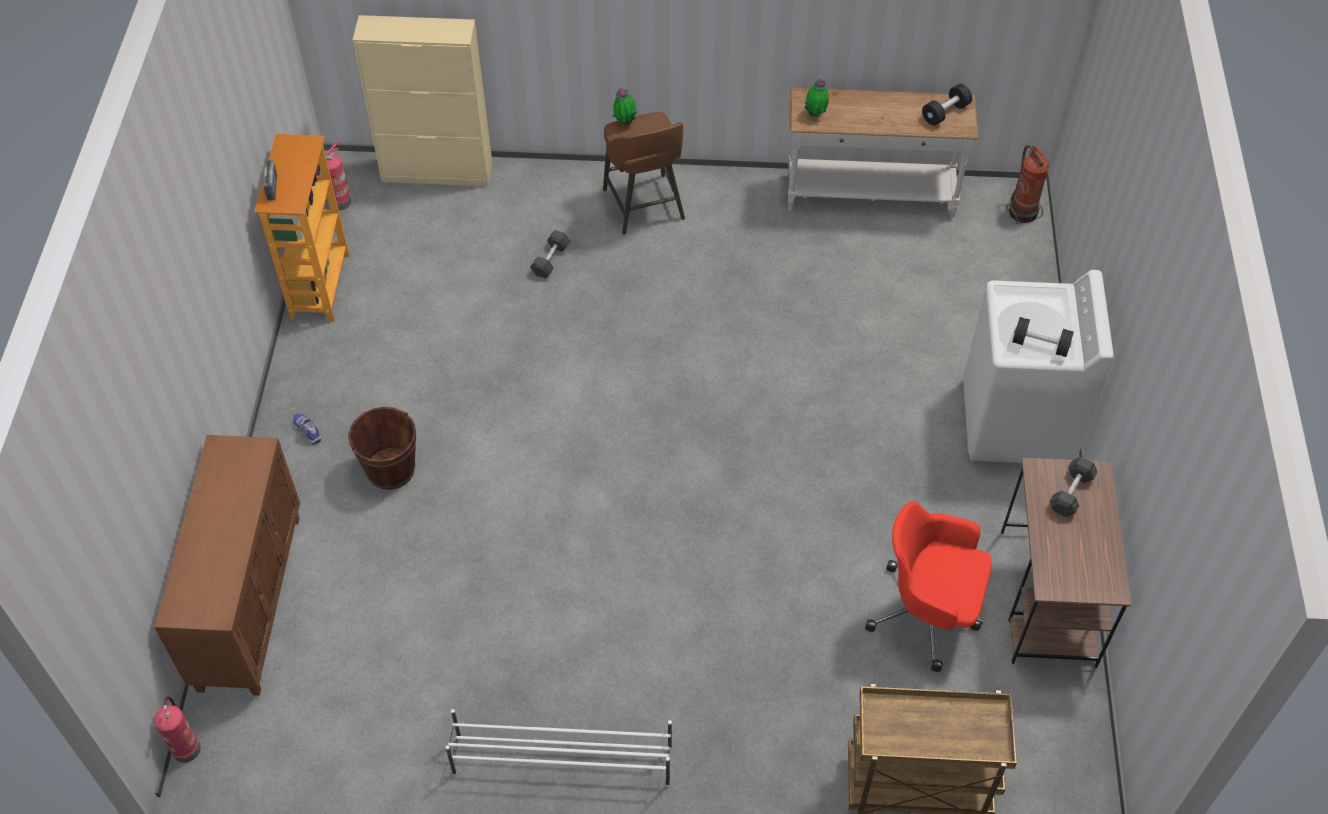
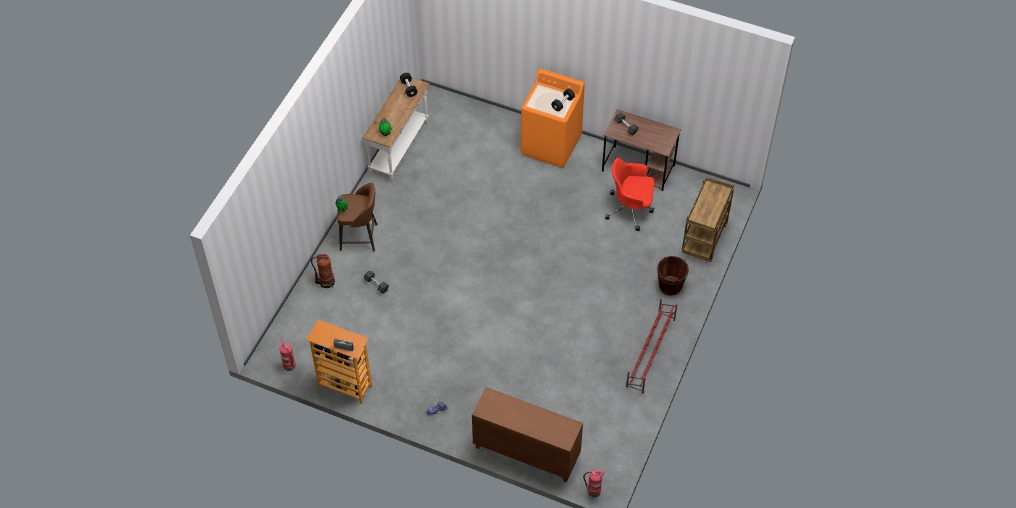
camera: 70 degrees left, 0 degrees up
(391, 469) = (475, 381): brown bucket -> brown bucket (670, 286)
(437, 172) = (290, 317): beige cabinet -> none
(561, 761) = (650, 353): white shoe rack -> red shoe rack
(927, 614) = (630, 209): red office chair -> red office chair turned 60 degrees clockwise
(1017, 423) = (551, 145): white washing machine -> orange washing machine
(1022, 211) = (437, 98): fire extinguisher -> fire extinguisher (326, 281)

